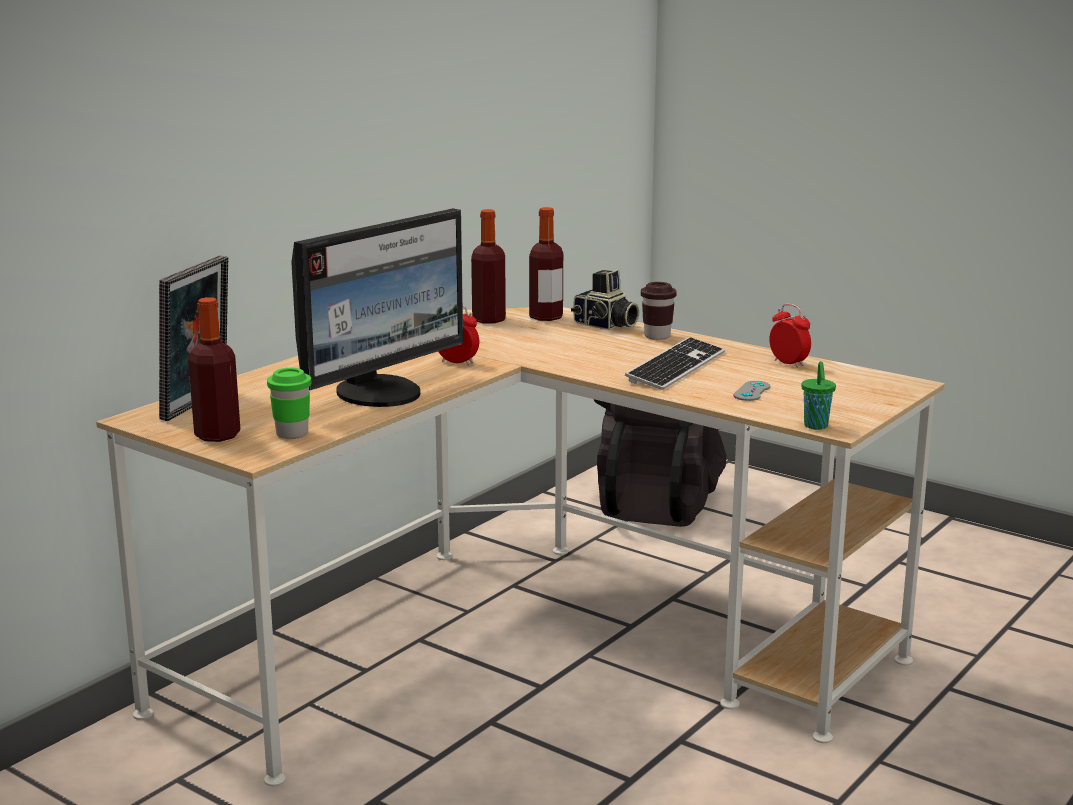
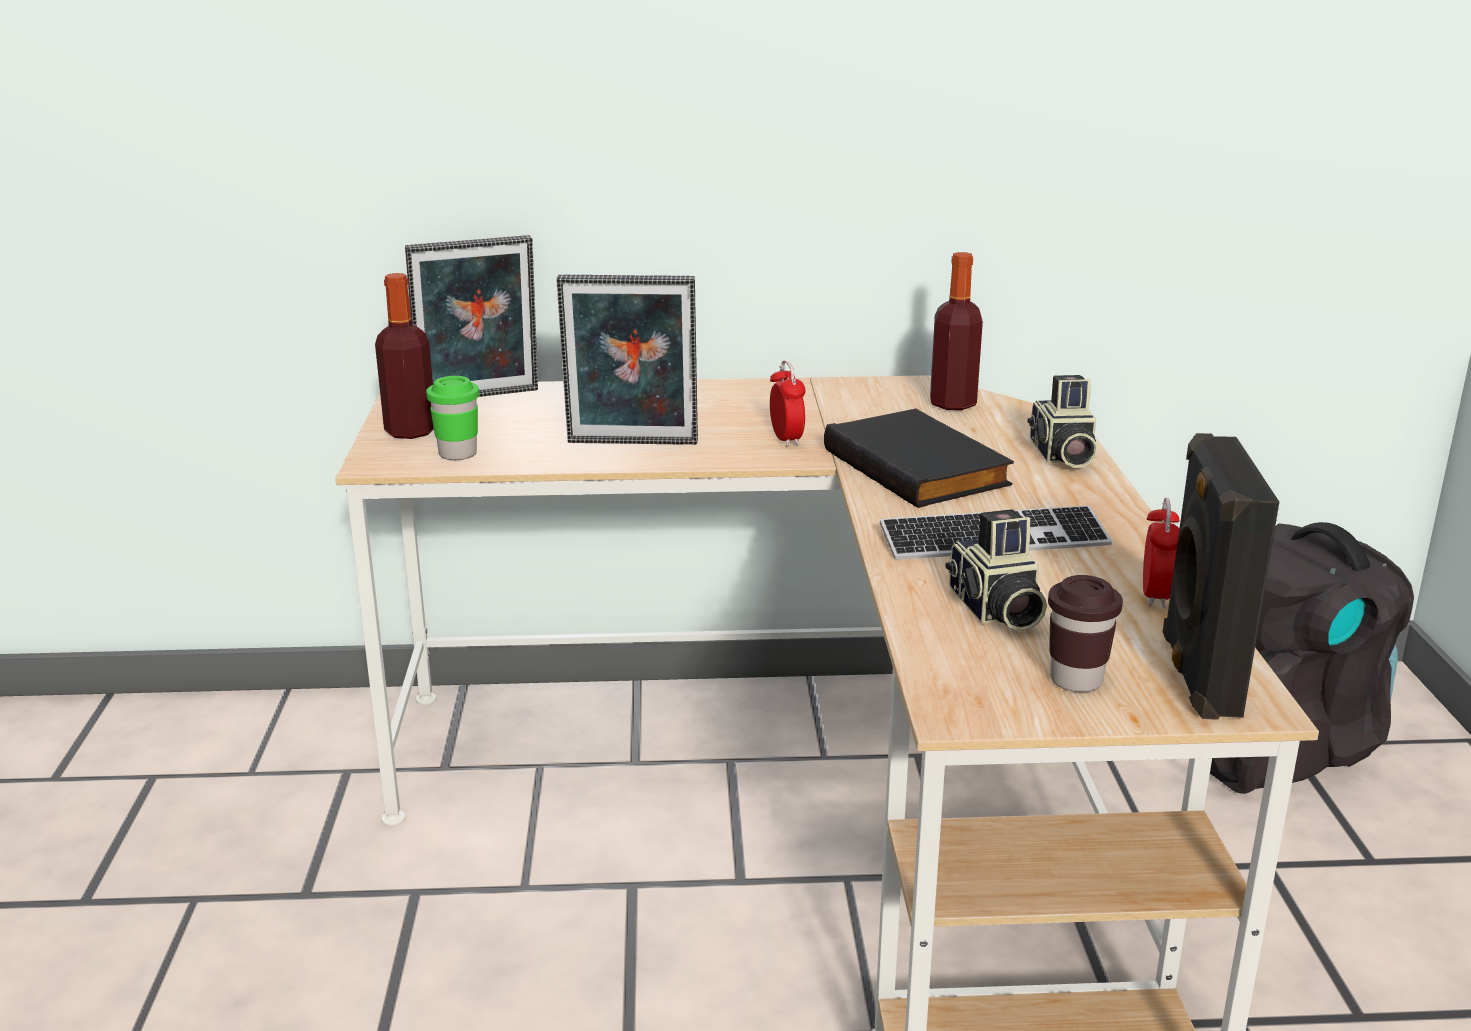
camera: 50 degrees right, 5 degrees up
(381, 393) = (631, 445): monitor -> picture frame
(546, 317) = (1022, 422): bottle -> none
(559, 351) = (919, 467): none -> black book
(657, 336) = (1084, 492): brown cup -> brown cup (1076, 680)
(752, 391) = (994, 610): grey game controller -> camera
(816, 426) = (936, 695): green cup -> none
(871, 382) = (1196, 675): none -> black speaker

